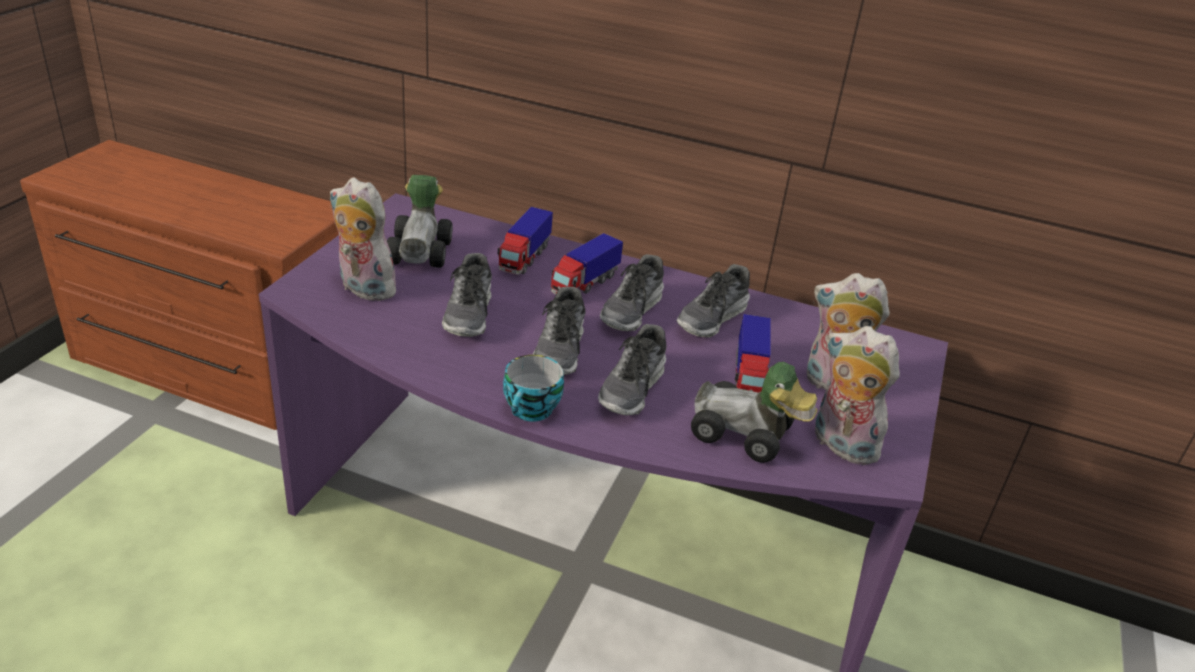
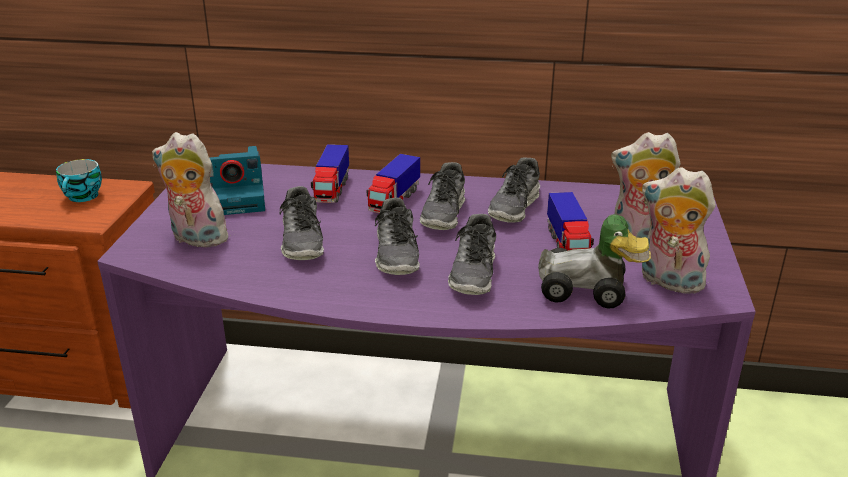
camera: 10 degrees left, 5 degrees down
(422, 250) = (237, 199): toy car -> camera
(532, 411) = (395, 308): cup -> cup (83, 197)

